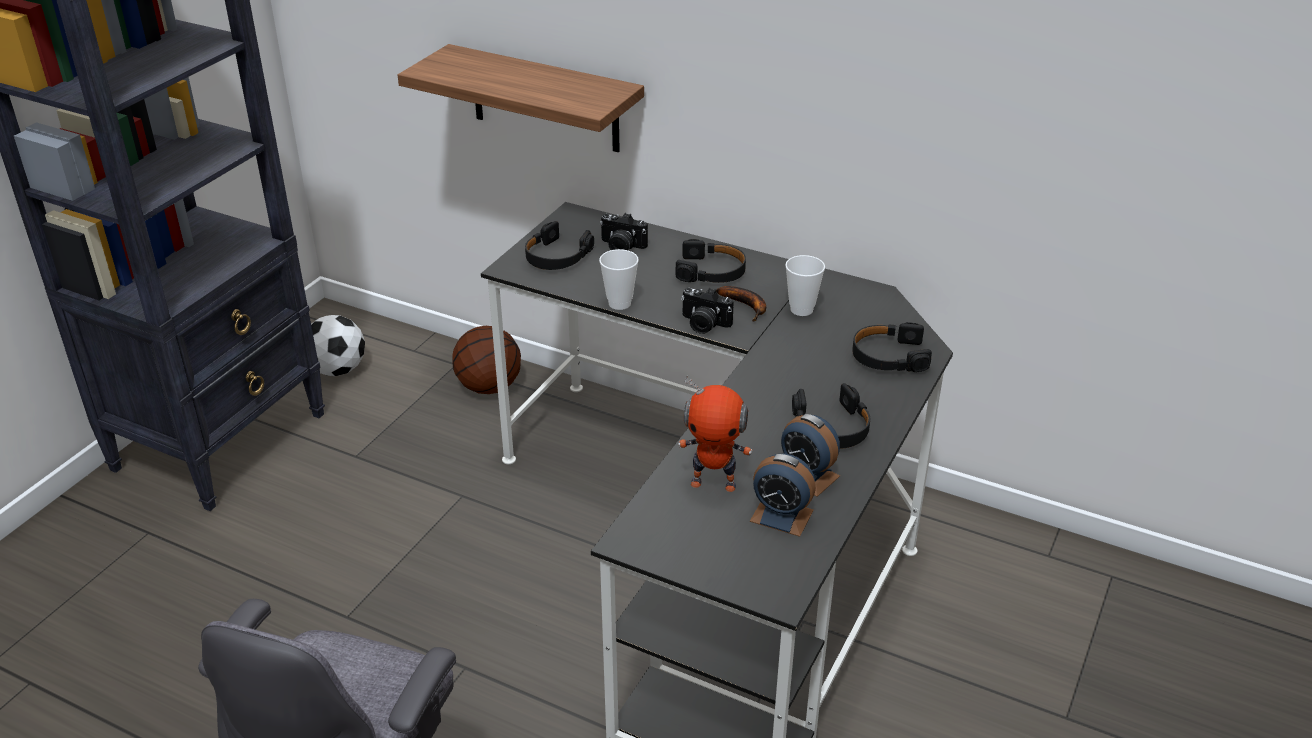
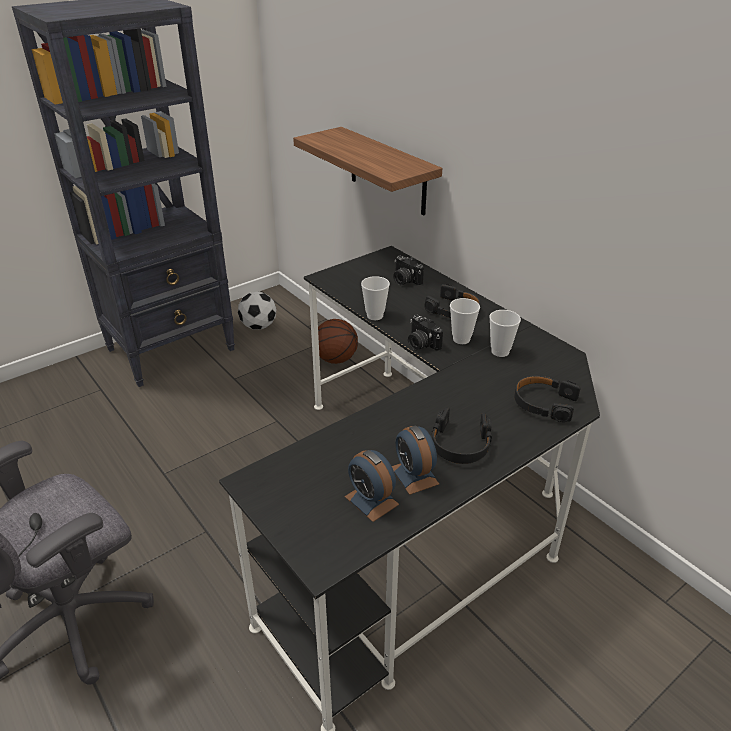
camera: 25 degrees right, 0 degrees up
(556, 256) = (358, 277): black headphones -> none
(714, 483) = (341, 458): toy robot -> none
(747, 306) = (461, 339): banana -> cup

